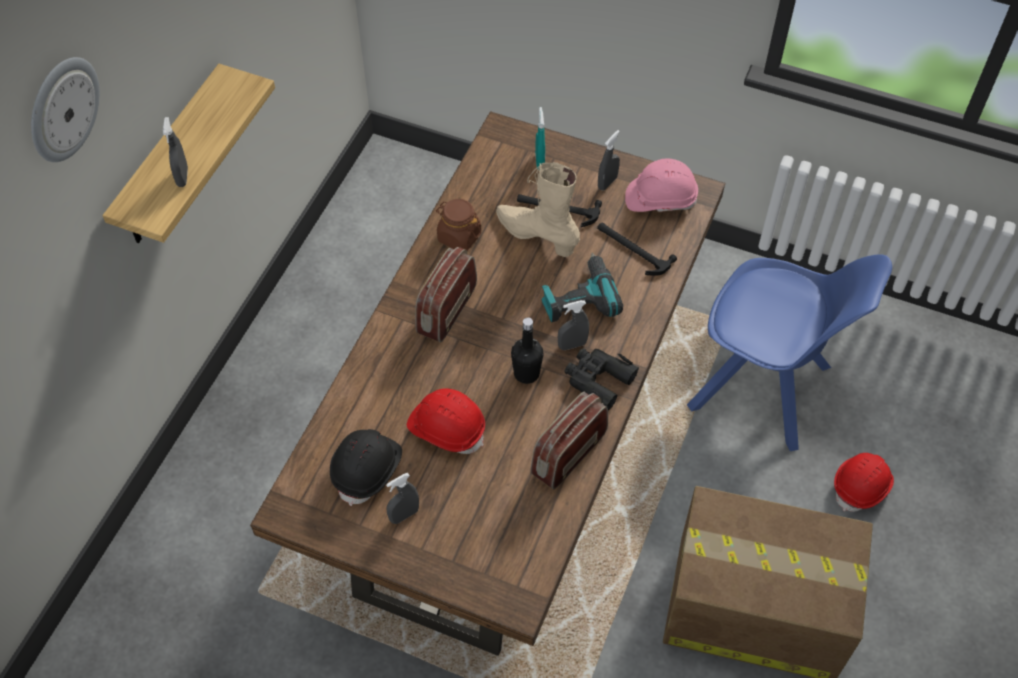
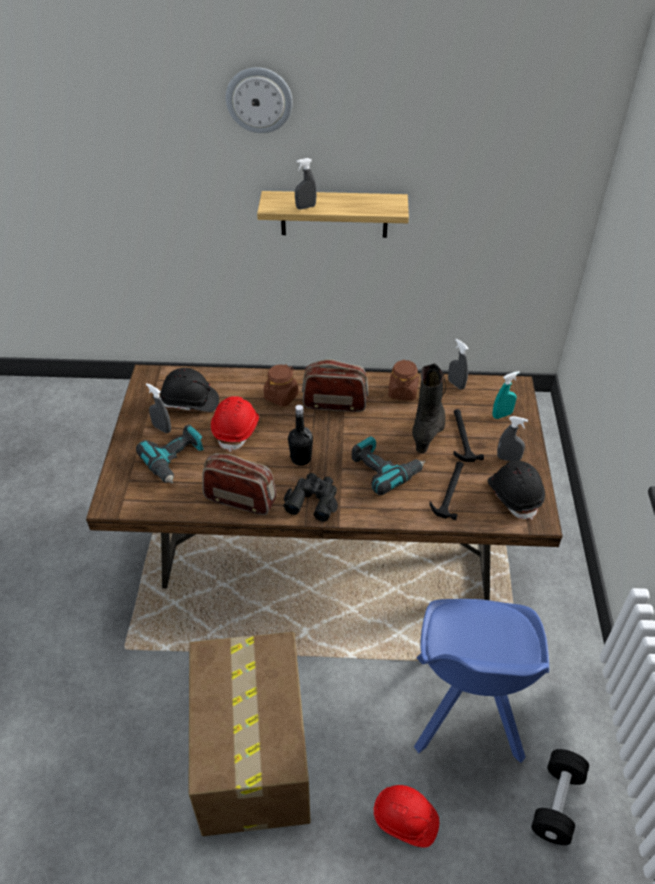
camera: 70 degrees right, 10 degrees down
(406, 363) = (281, 396): none -> brown jar
(472, 510) = (176, 460): none -> power drill
(537, 236) = (429, 432): beige boot -> black boot
(572, 345) = (338, 477): grey spray bottle -> grey spray bottle (456, 384)
(660, 199) = (514, 495): pink hard hat -> black hard hat
(875, 356) = (556, 803): none -> black dumbbell

